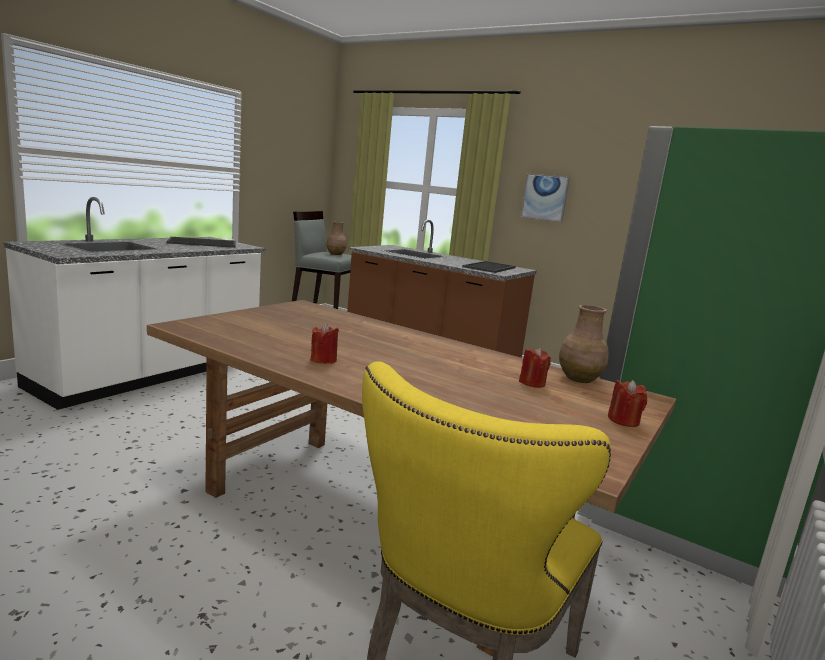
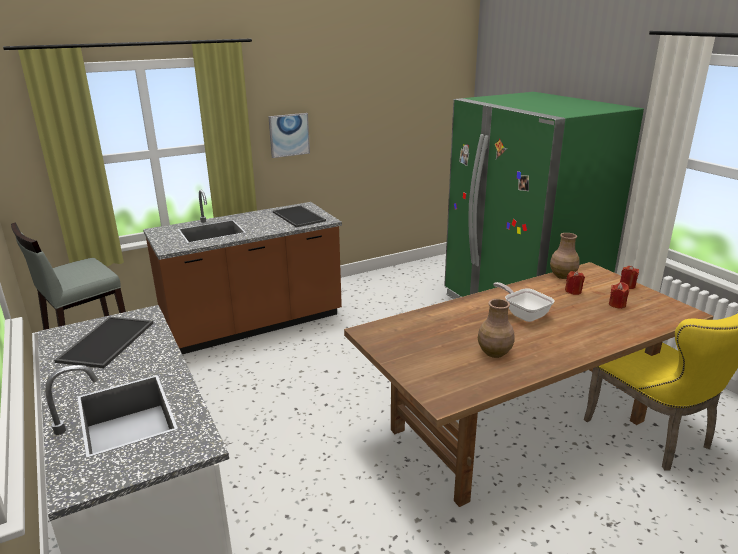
camera: 60 degrees left, 10 degrees up
(323, 360) = (537, 349): red candle -> red candle (617, 305)
(335, 254) = (83, 268): brown vase -> brown vase (494, 353)
(416, 356) = (523, 314): none -> frying pan

